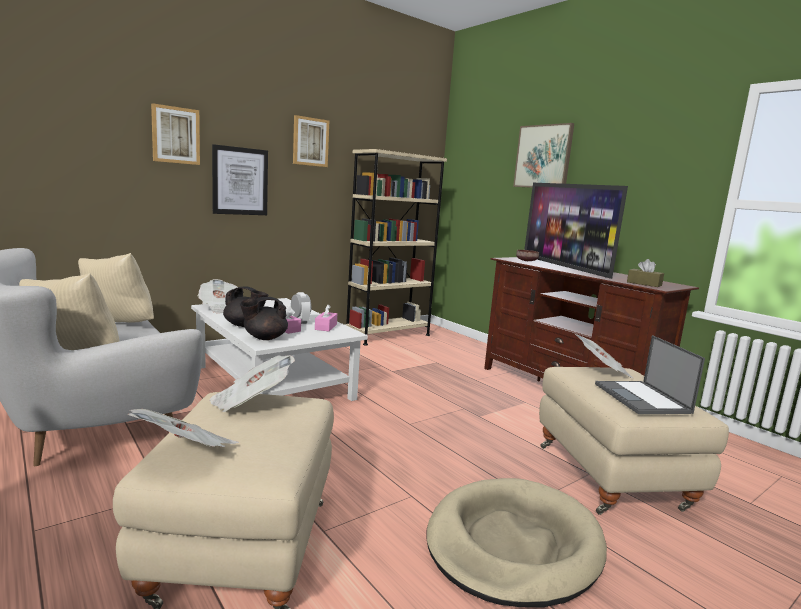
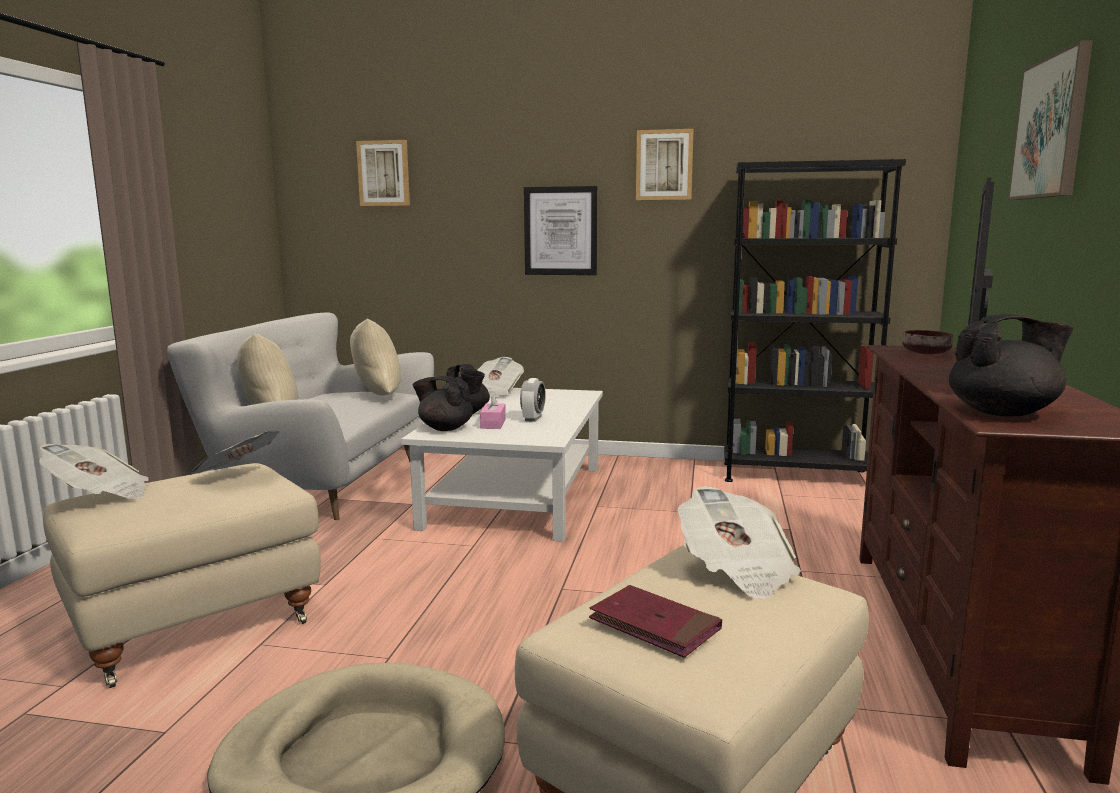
camera: 50 degrees right, 0 degrees up
(175, 135) = (482, 182): picture -> picture (384, 173)
(326, 327) = (542, 429): pink tissue box -> none
(388, 335) = (795, 475): beige bookcase -> black bookcase
(642, 398) = (654, 625): laptop -> red book
(644, 284) = (1003, 413): brown tissue box -> black teapot

